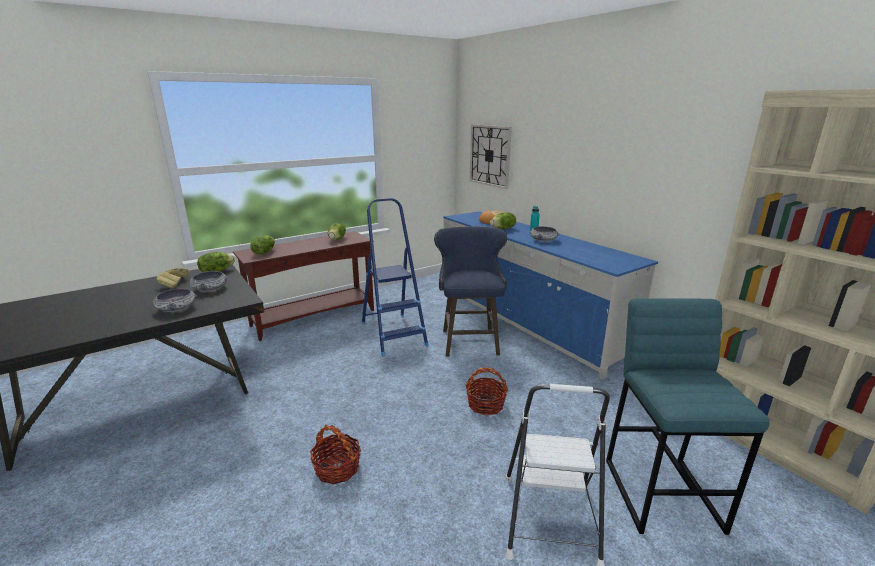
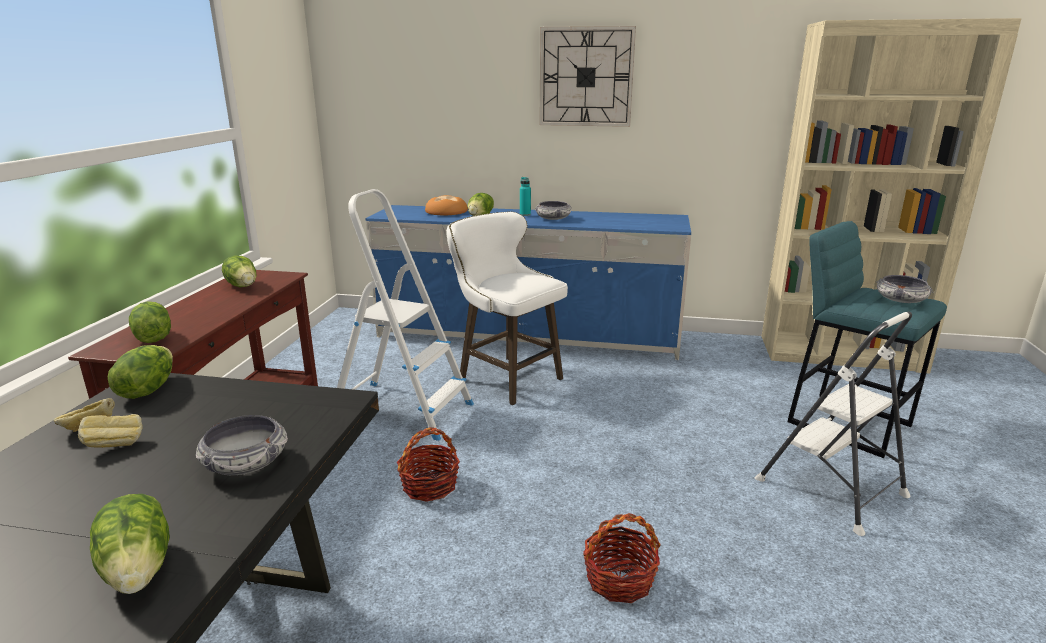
camera: 45 degrees left, 0 degrees up
(96, 326) = (140, 568): none -> lettuce
(210, 288) = (221, 414): bowl -> bowl (901, 300)
(393, 334) = (404, 410): blue step ladder -> white step ladder
(469, 340) = (507, 378): blue stool -> white stool
(486, 404) = (634, 430): basket -> basket (429, 485)
(490, 155) = (399, 119): wall clock -> wall clock (586, 77)

